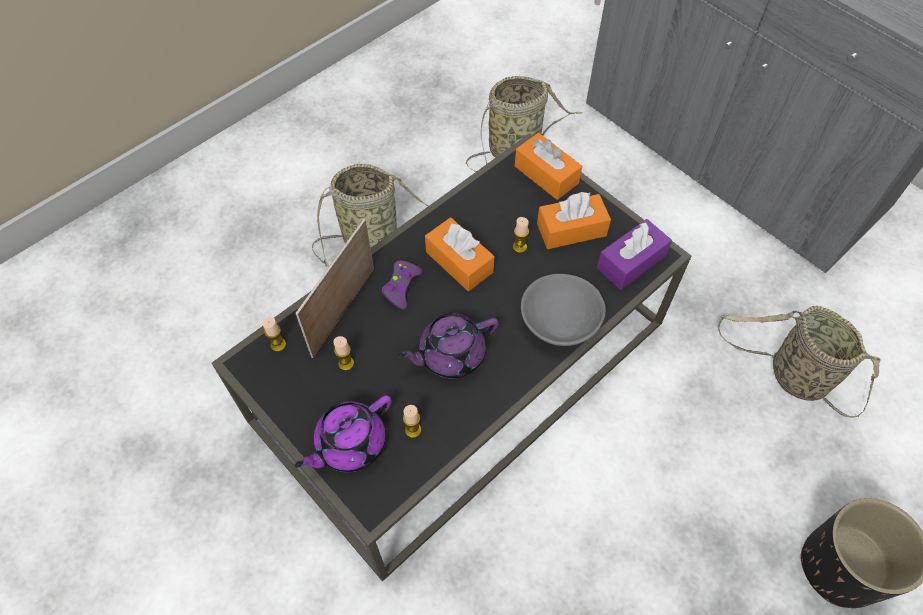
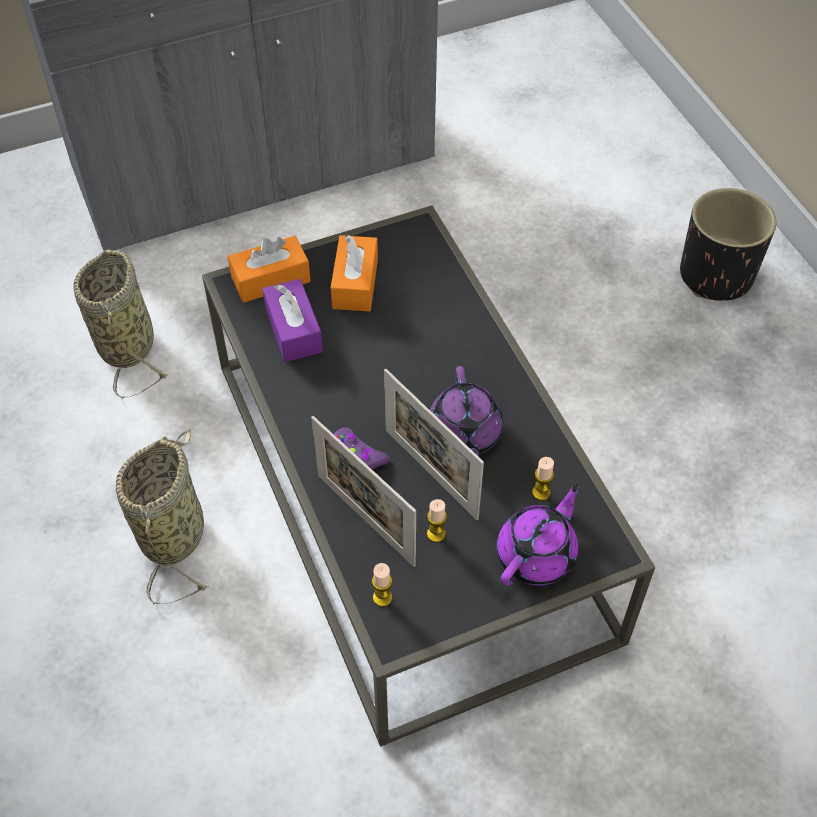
camera: 70 degrees left, 5 degrees down
(350, 444) = (537, 554): purple teapot -> purple teapot turned 120 degrees counterclockwise
(402, 342) = (430, 473): none -> picture frame
(459, 262) = (349, 392): orange tissue box -> none
(519, 247) = (355, 333): candle -> none
(560, 322) = (464, 331): grey bowl -> none
(631, 262) = (418, 251): purple tissue box -> purple tissue box (293, 330)
(792, 375) = (528, 228): basket -> none

